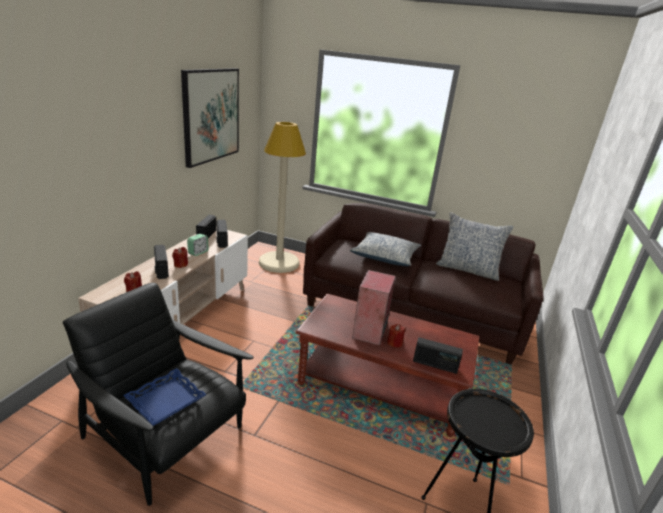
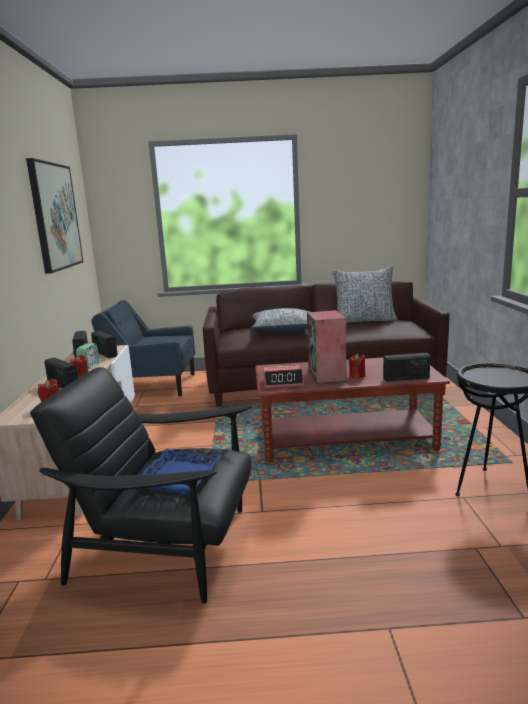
camera: 20 degrees left, 10 degrees down
(279, 263) = (152, 385): beige floor lamp -> blue armchair
(327, 326) = (283, 382): none -> alarm clock

